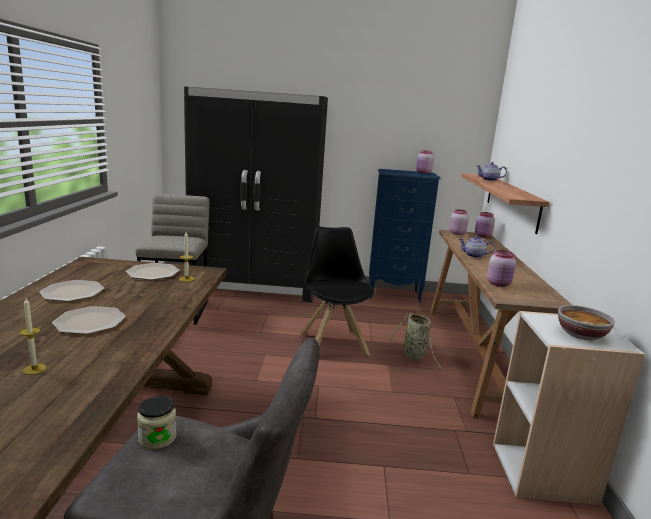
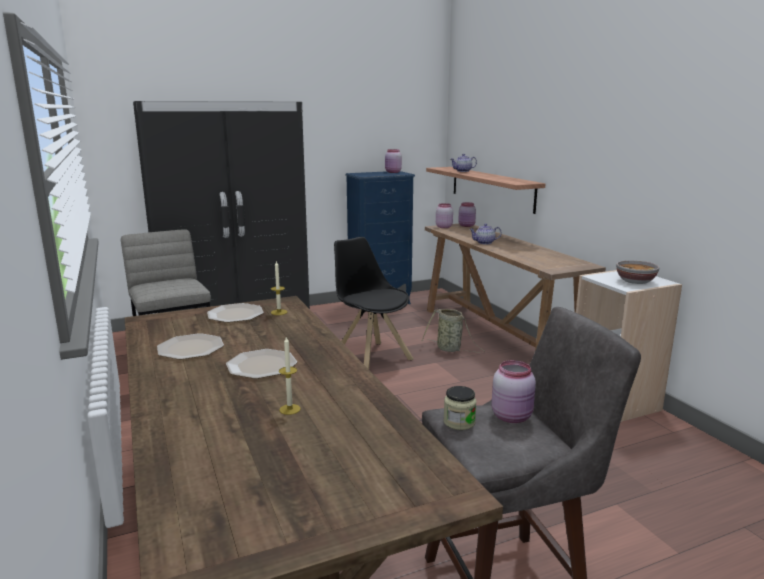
camera: 25 degrees left, 0 degrees up
(499, 284) = (534, 260): pink jar -> pink jar (513, 416)

